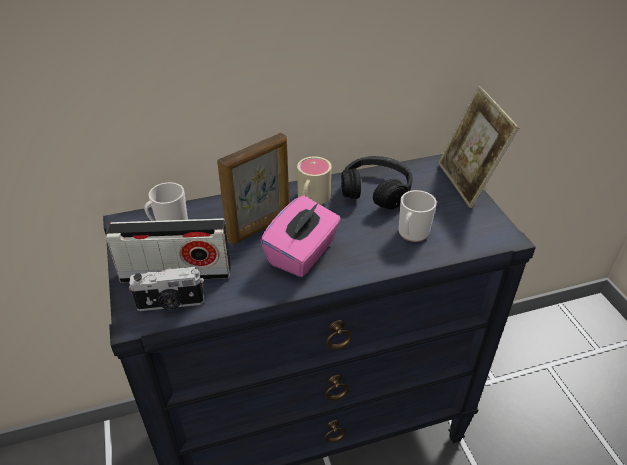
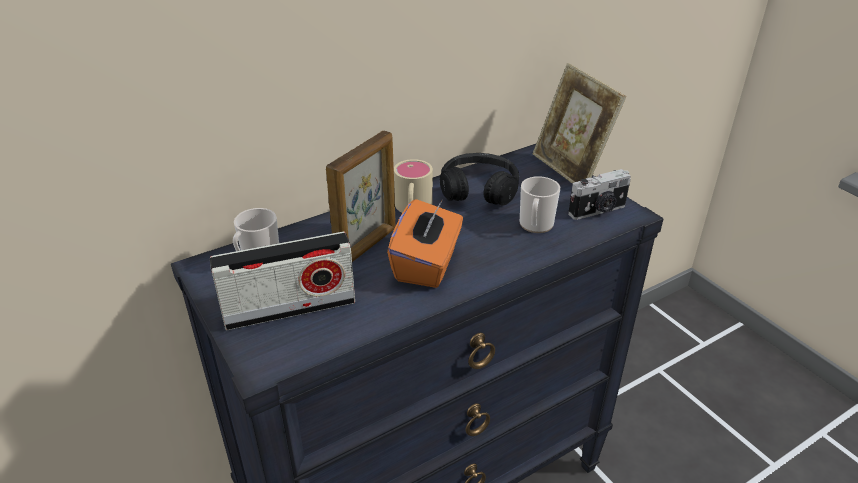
camera: 15 degrees left, 5 degrees down
(170, 304) = (298, 342): camera -> camera (598, 211)
(302, 254) = (427, 264): pink tissue box -> orange tissue box

